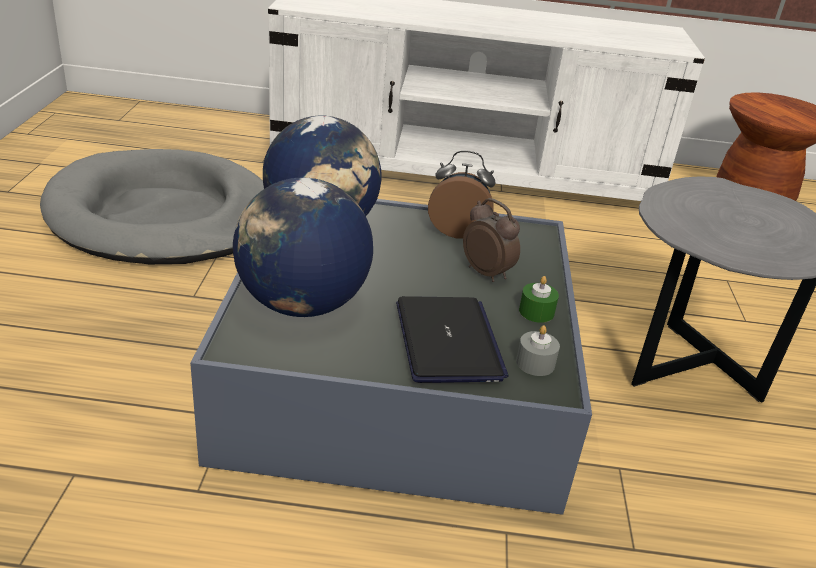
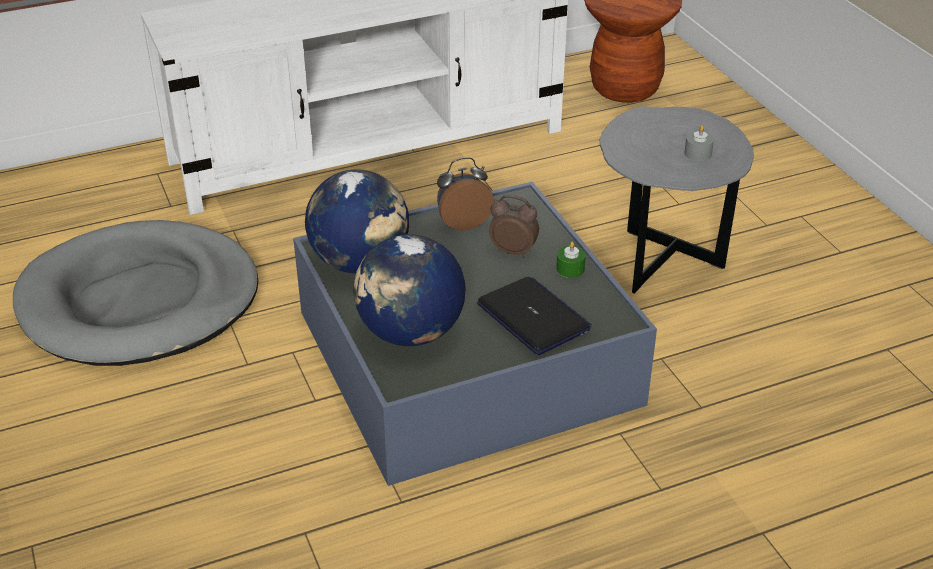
camera: 25 degrees left, 5 degrees up
(535, 363) = (598, 308): grey candle -> grey candle (698, 153)

